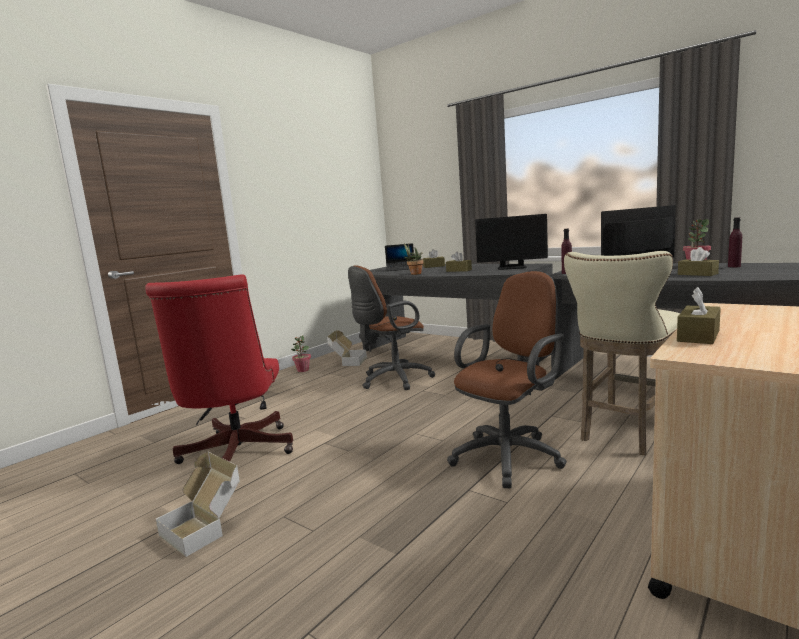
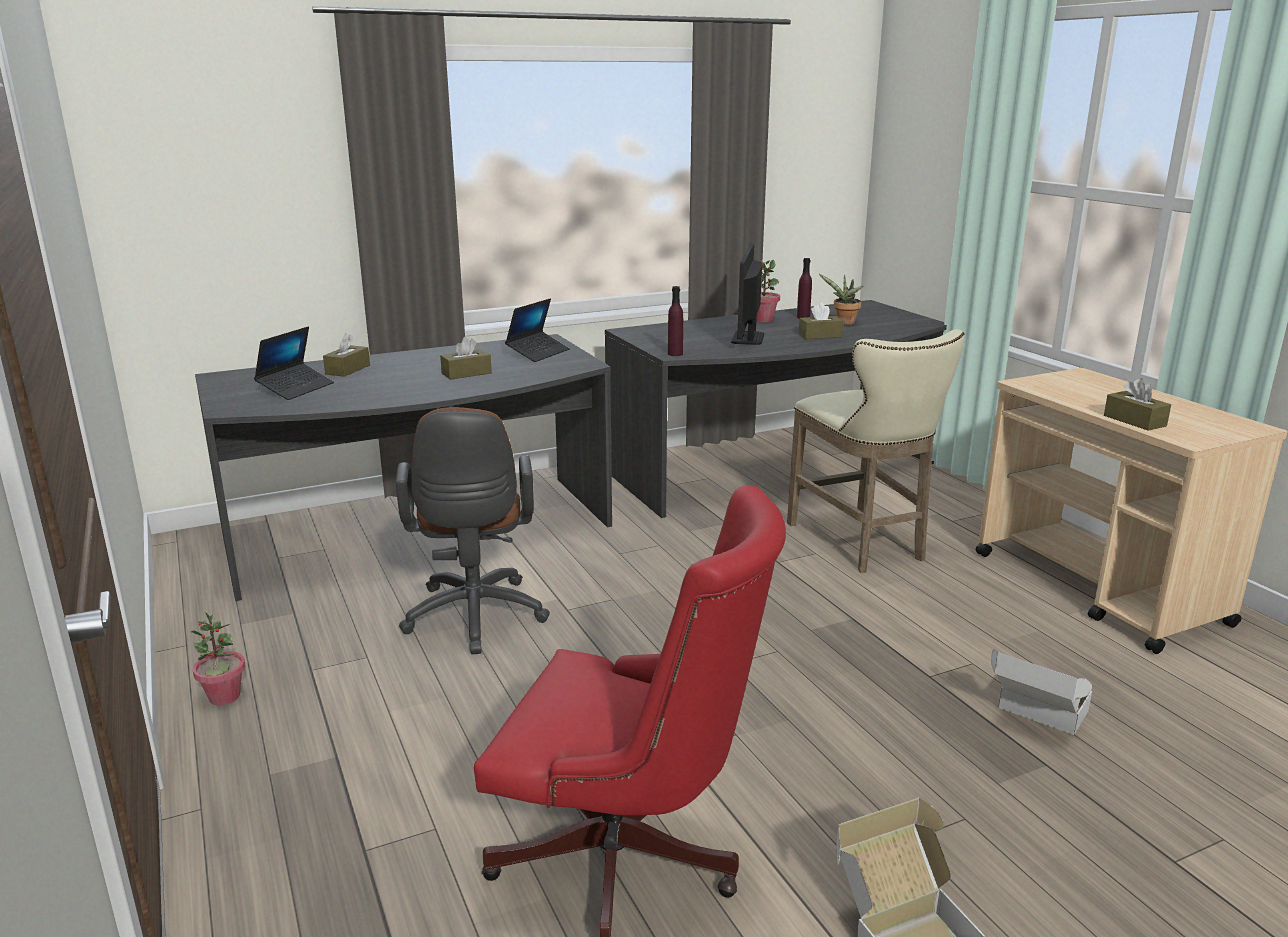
camera: 65 degrees left, 10 degrees up
(347, 362) = (274, 633): cardboard box -> cardboard box (1036, 719)
(414, 274) = (408, 396): potted plant -> potted plant (844, 323)
(511, 455) = (864, 623): brown office chair -> none
(512, 268) = (538, 353): monitor -> laptop

